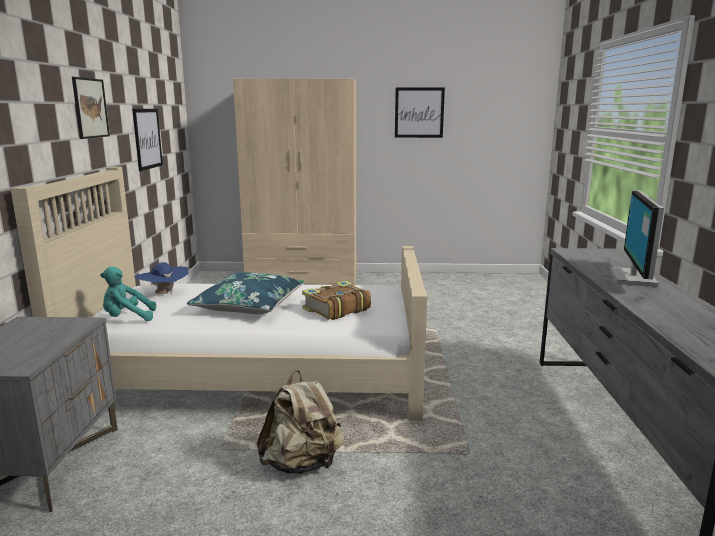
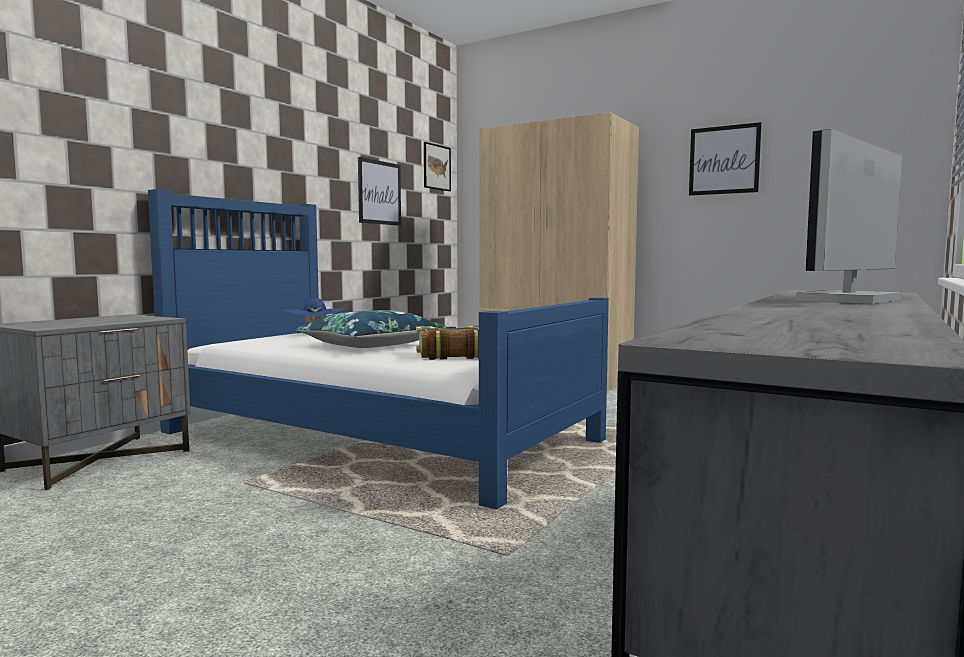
camera: 30 degrees right, 10 degrees down
(90, 108) = (288, 143): picture -> picture (436, 167)
(127, 318) = (246, 342): turquoise plush toy -> none
(253, 373) = (376, 436): beige bed -> blue bed
(302, 464) = (296, 513): beige backpack -> none

